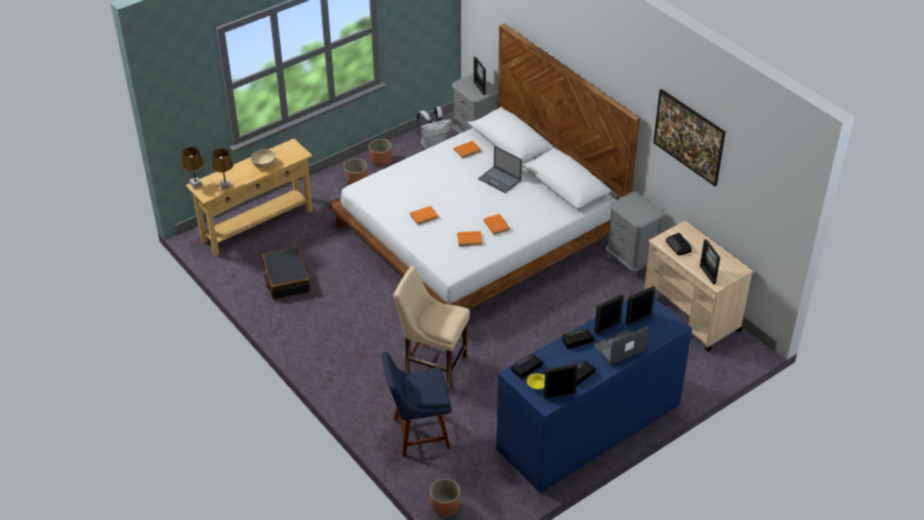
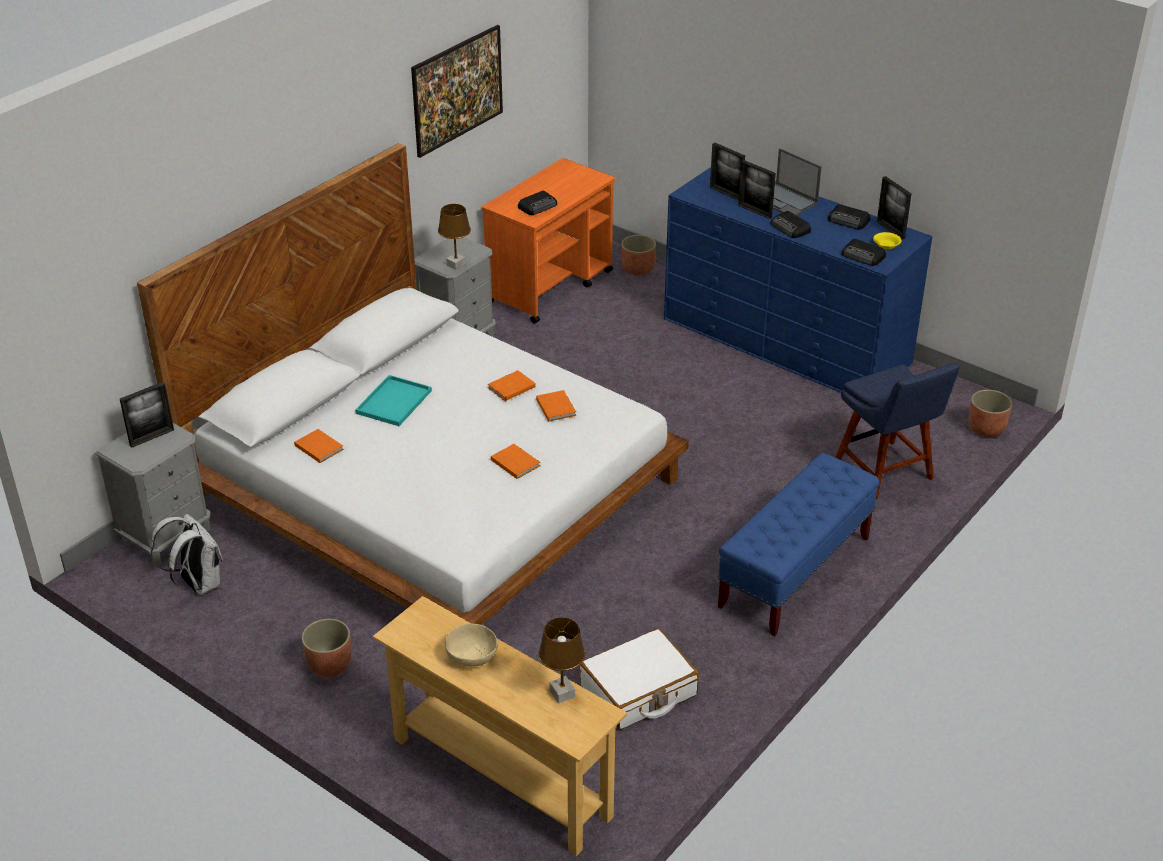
camera: 105 degrees left, 5 degrees down
(196, 185) = (574, 742): brown table lamp -> brown table lamp (456, 265)
(286, 279) = (638, 691): black suitcase -> white suitcase
(344, 362) = (794, 573): none -> blue bench
(380, 161) = (259, 645): planter -> planter (637, 269)
(433, 364) = (750, 483): beige chair -> none
(500, 180) = (394, 401): laptop -> turquoise tray
(691, 315) = (550, 286): beige cart -> orange cart
(707, 275) = (585, 184): picture frame -> none

